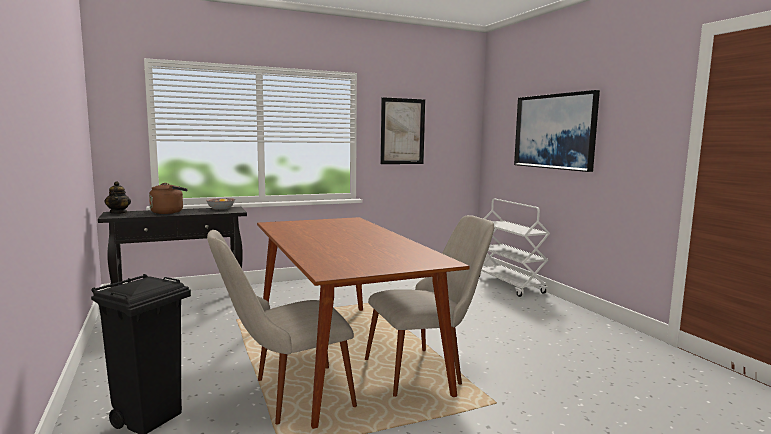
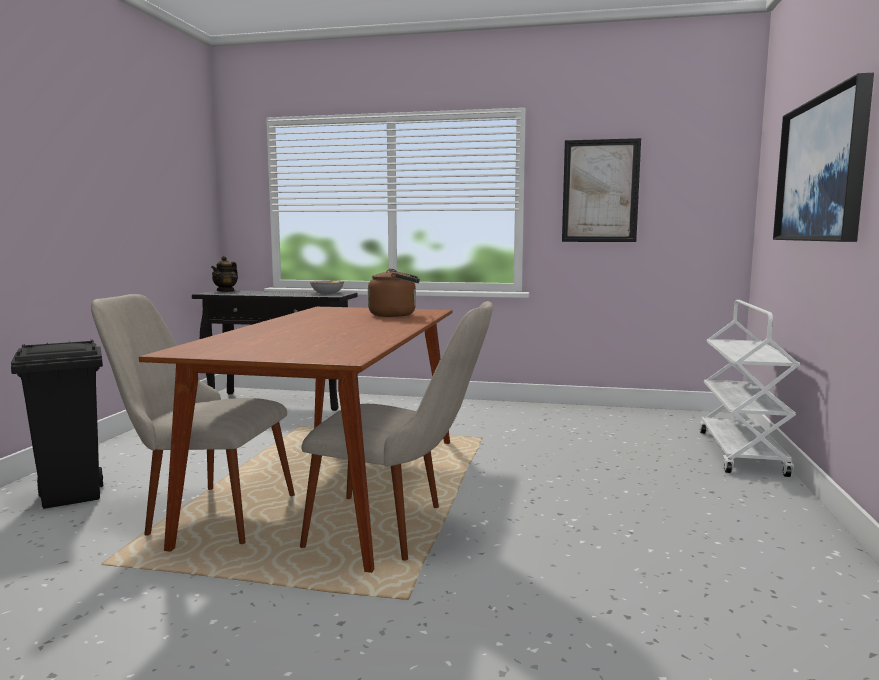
camera: 35 degrees right, 0 degrees up
(169, 212) = (268, 293): brown kettle -> brown kettle (395, 315)

